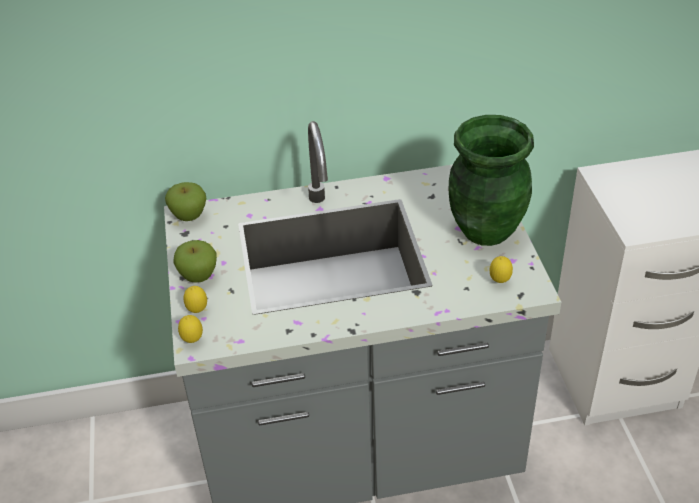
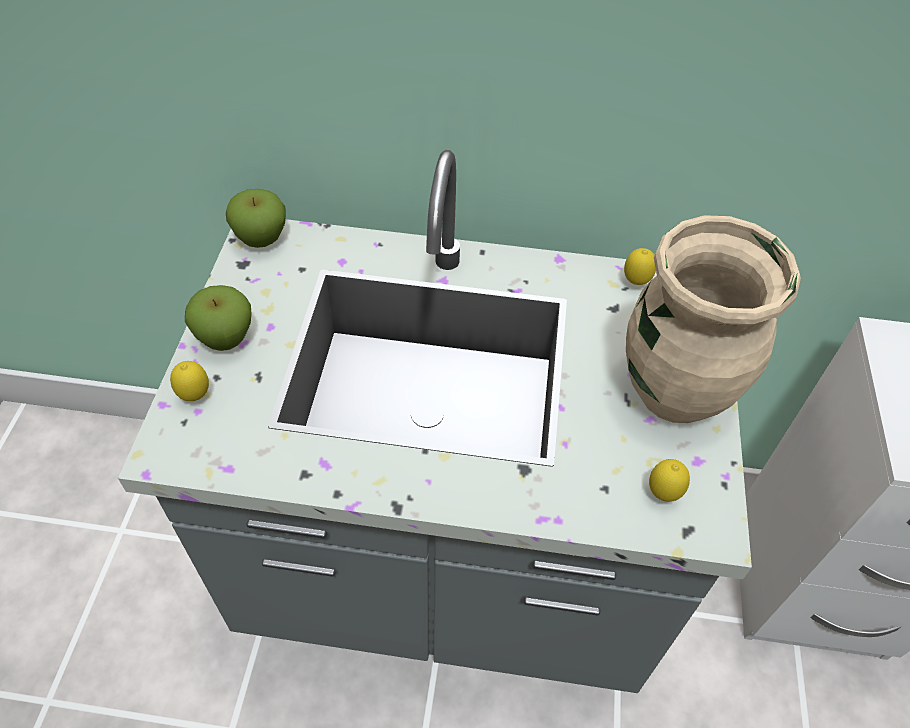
camera: 15 degrees right, 10 degrees up
(192, 341) = (163, 445): lemon -> lemon (635, 282)
(486, 229) = (675, 391): green vase -> beige vase

